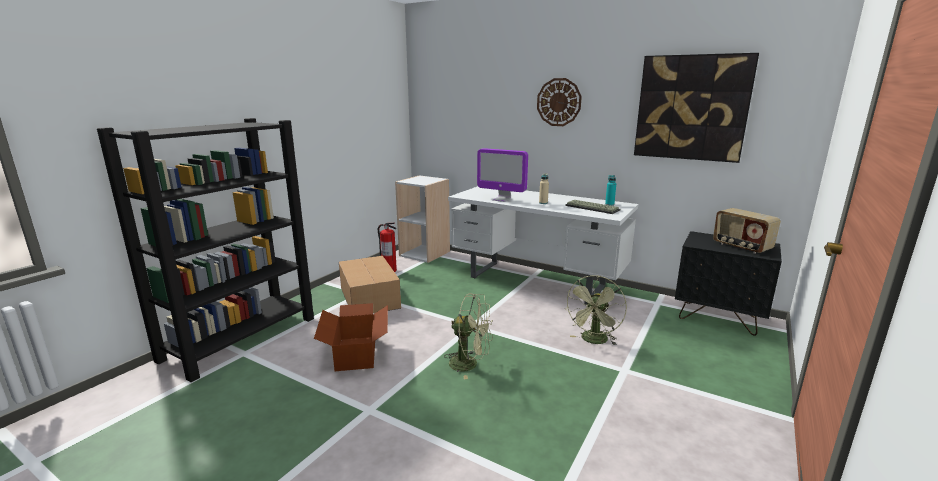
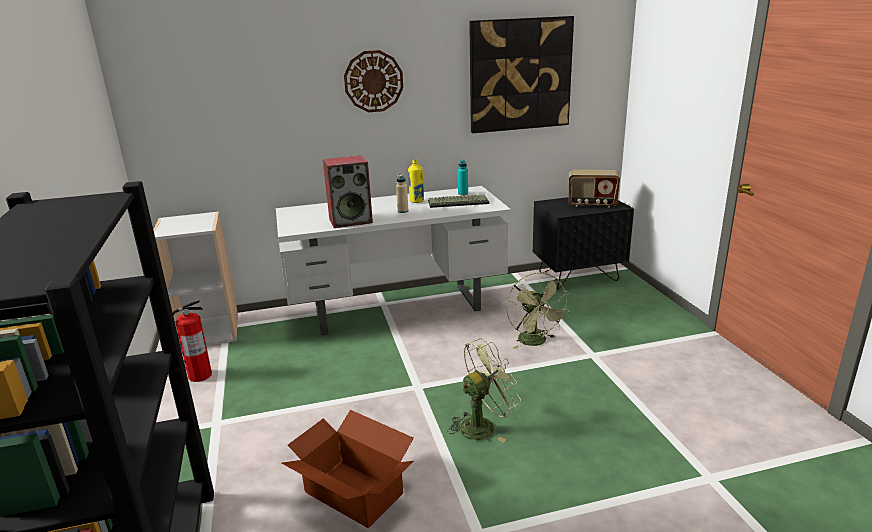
camera: 45 degrees left, 5 degrees up
(370, 297) = (239, 421): cardboard box -> none
(501, 199) = (351, 220): monitor -> speaker
(566, 200) = (416, 201): none -> yellow bottle

